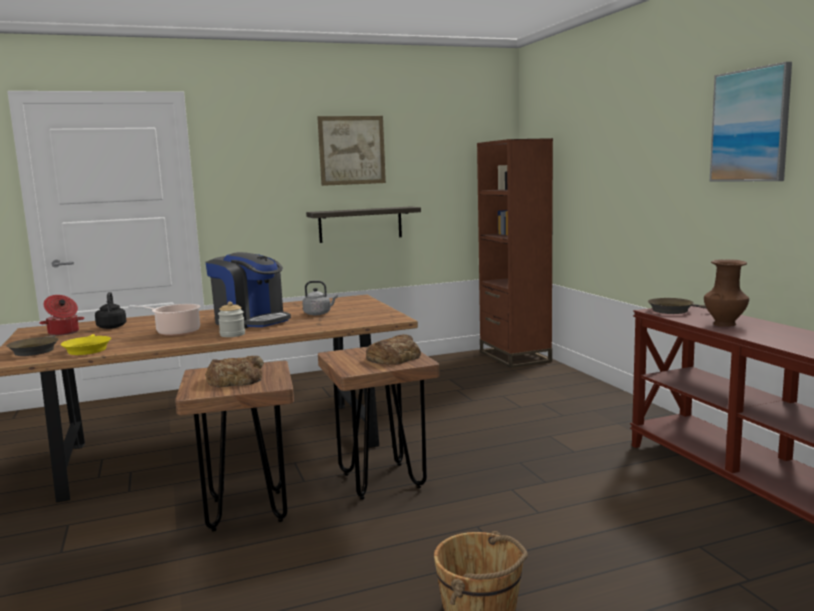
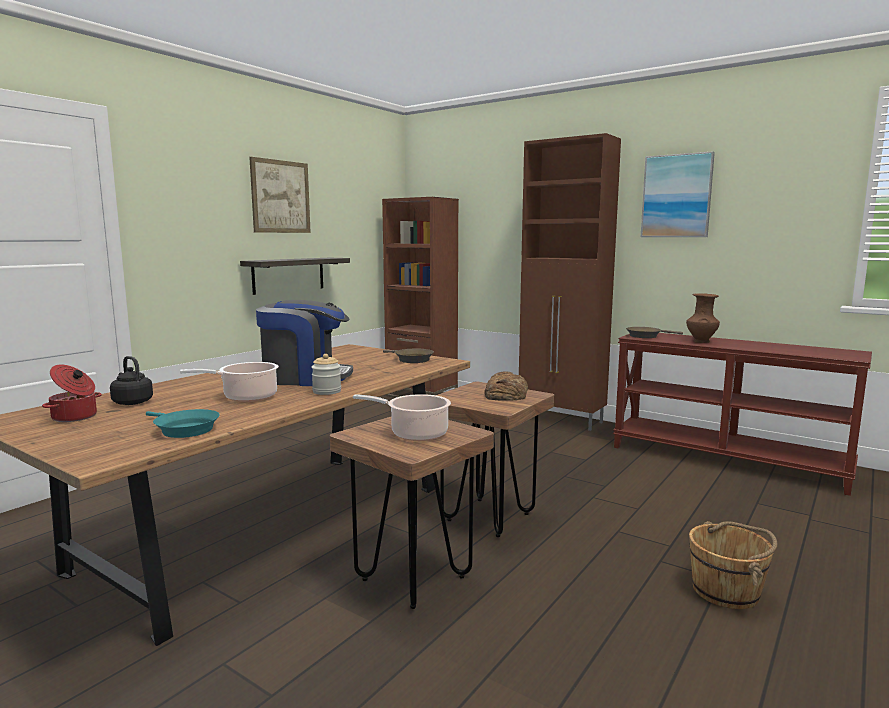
camera: 35 degrees left, 0 degrees up
(35, 350) = (101, 441): brown frying pan -> brown frying pan (411, 359)
(87, 349) = (183, 429): yellow frying pan -> turquoise frying pan
(235, 379) = (415, 434): bread -> cooking pot
(318, 314) = (357, 364): grey kettle -> none
(624, 405) = (562, 420): none -> brown cabinet

